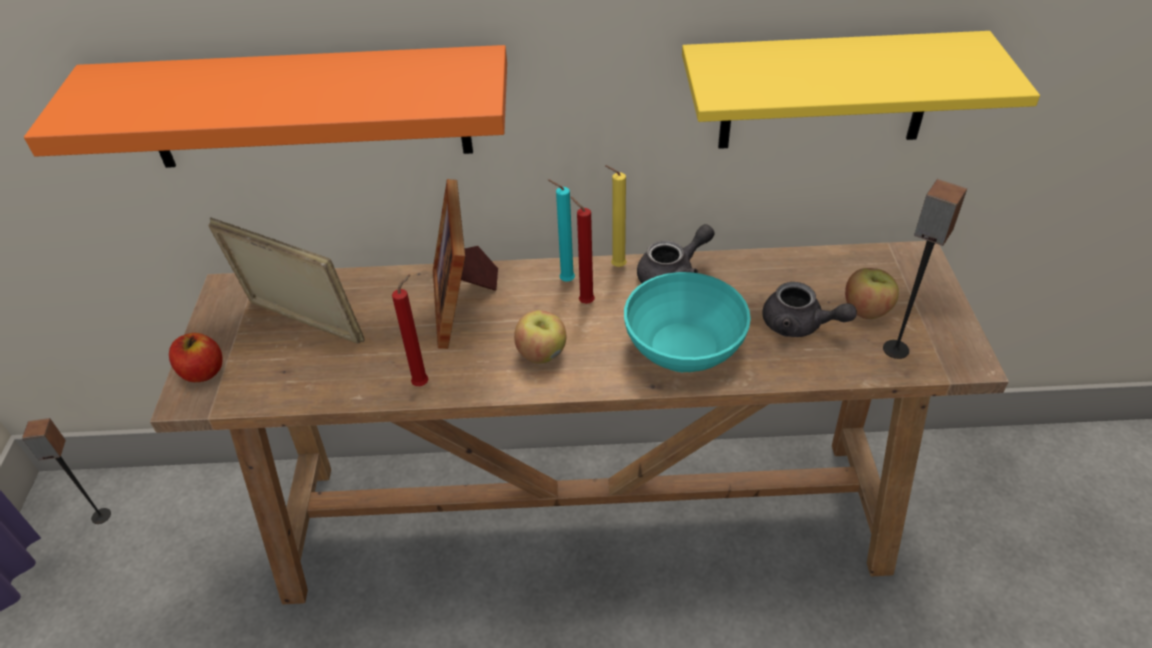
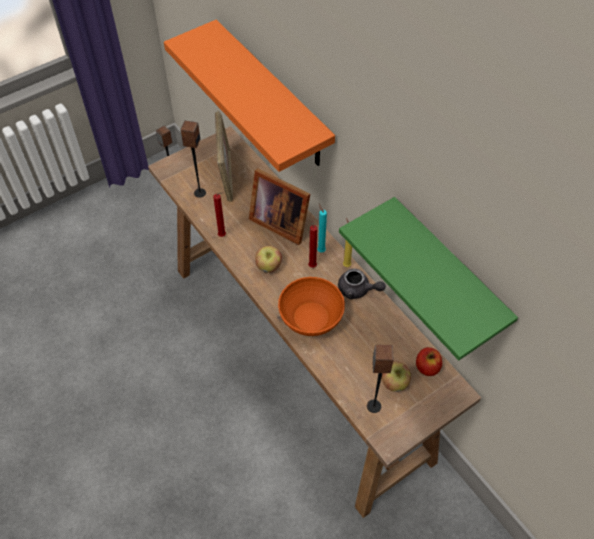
camera: 55 degrees right, 10 degrees up
(202, 372) = (180, 163): apple -> apple (427, 367)
(298, 374) = (199, 193): none -> speaker
(464, 301) = (279, 221): picture frame -> picture frame turned 105 degrees counterclockwise
(683, 348) = (310, 317): turquoise bowl -> orange bowl
(799, 325) = (360, 358): grey teapot -> none
(826, 91) = (447, 274): yellow shelf -> green shelf

